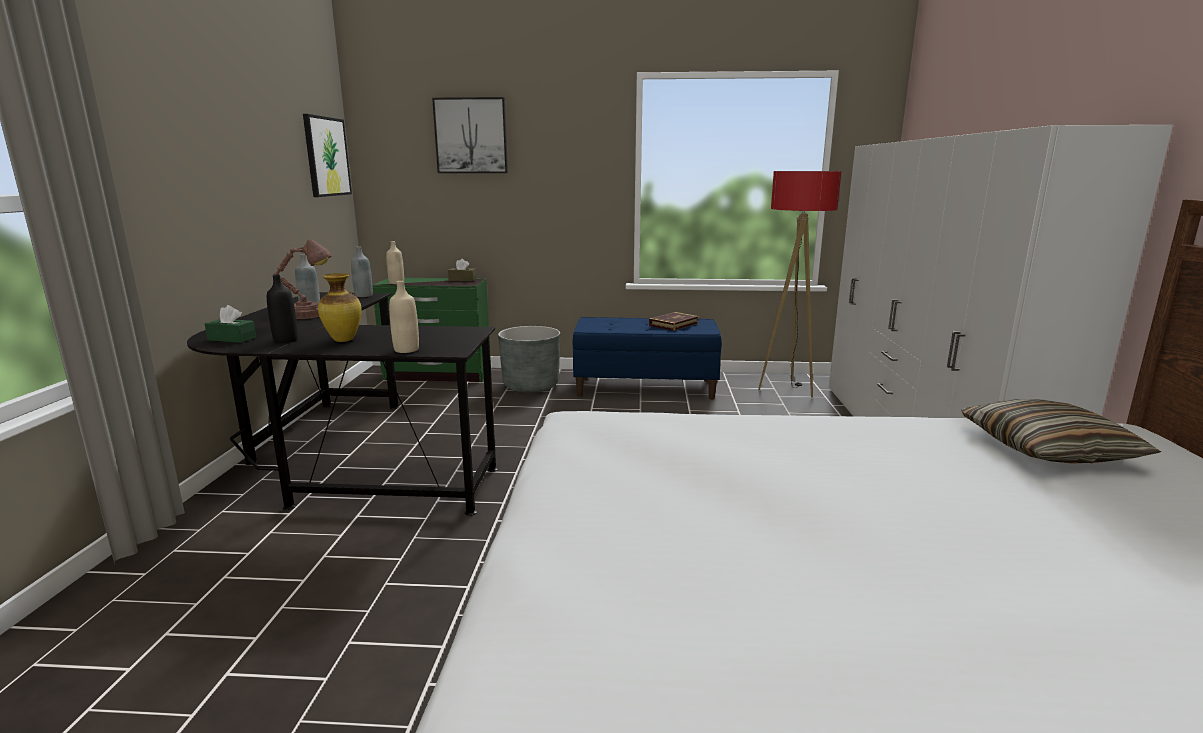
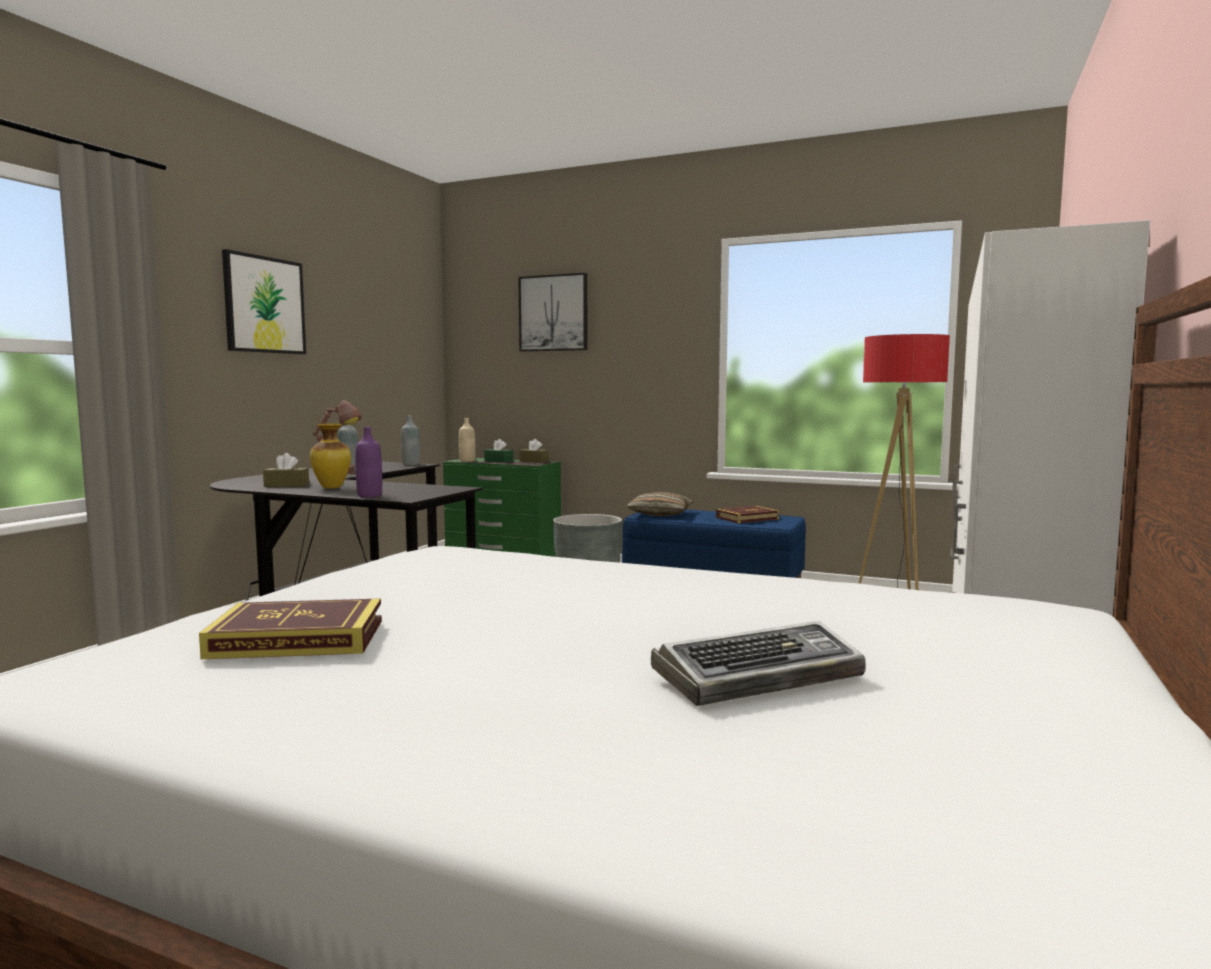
camera: 20 degrees right, 10 degrees down
(232, 339) = (248, 482): green tissue box -> green tissue box (498, 461)
(286, 340) = (286, 485): black bottle -> brown tissue box
(326, 156) = (413, 335): picture -> picture (264, 305)
(406, 350) = (369, 495): beige bottle -> purple bottle
(677, 582) = (298, 638): none -> book
(1047, 449) = (903, 611): pillow -> pillow (660, 514)
(1096, 550) = (759, 676): none -> keyboard

